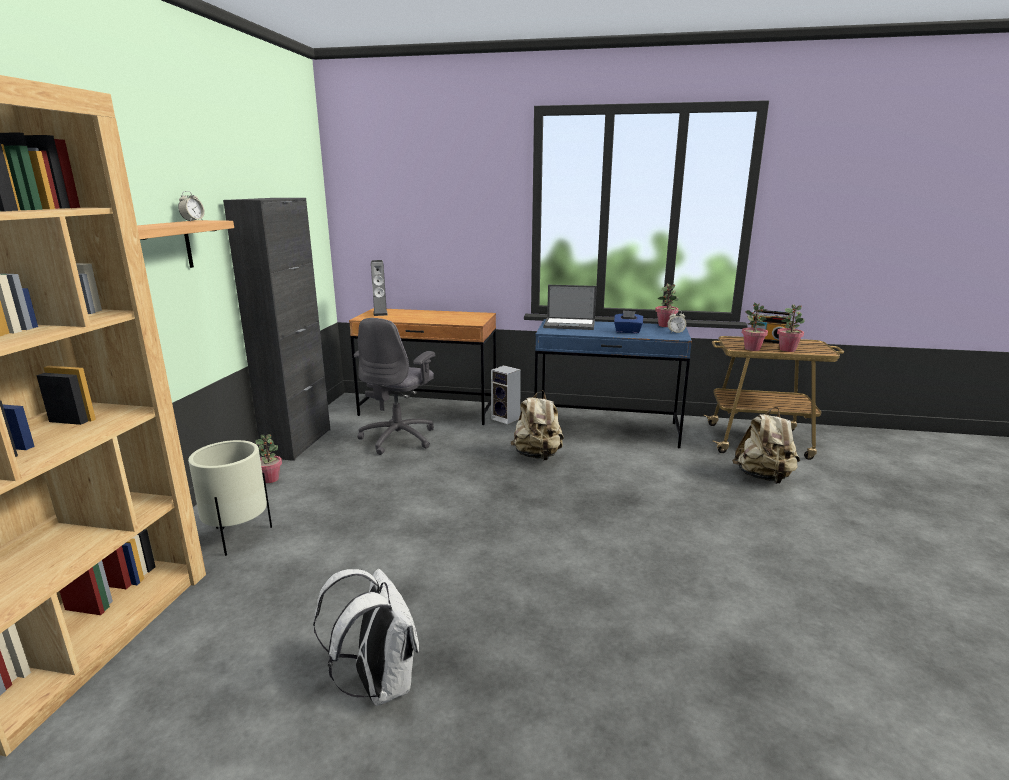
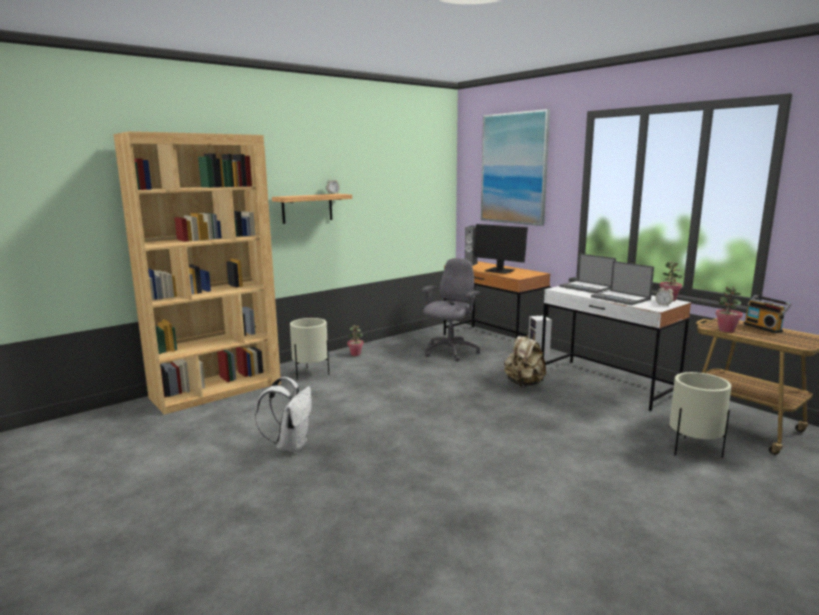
camera: 40 degrees right, 5 degrees down
(297, 443) = (391, 341): black cabinet -> none
(399, 438) = (450, 352): grey office chair -> grey office chair turned 150 degrees clockwise
(426, 179) = (514, 168): none -> picture
(436, 318) = (499, 271): none -> monitor
(606, 430) = (606, 384): blue desk -> white desk
(627, 331) = (621, 298): blue tissue box -> laptop
(763, 477) = (694, 450): beige backpack -> beige planter
(787, 350) = (764, 337): potted plant -> none

